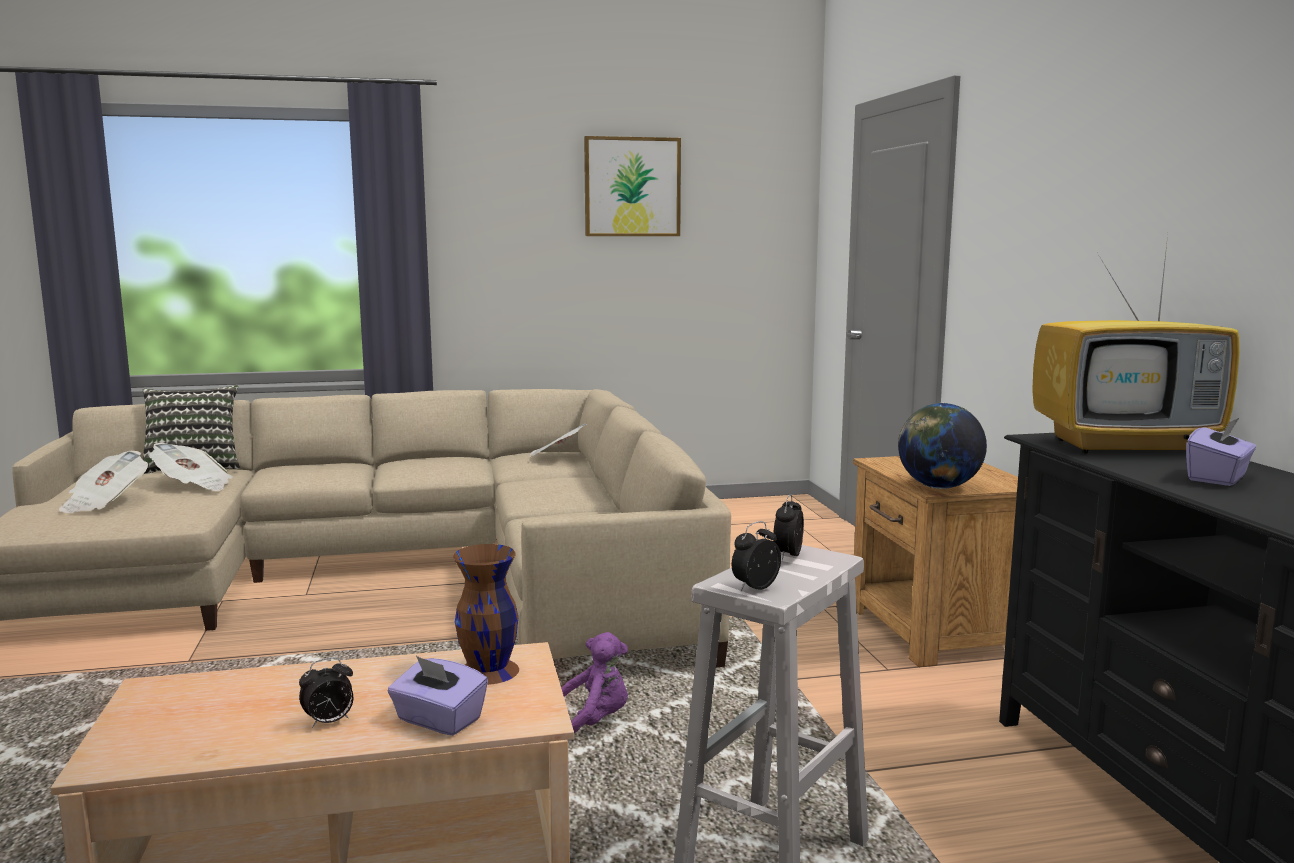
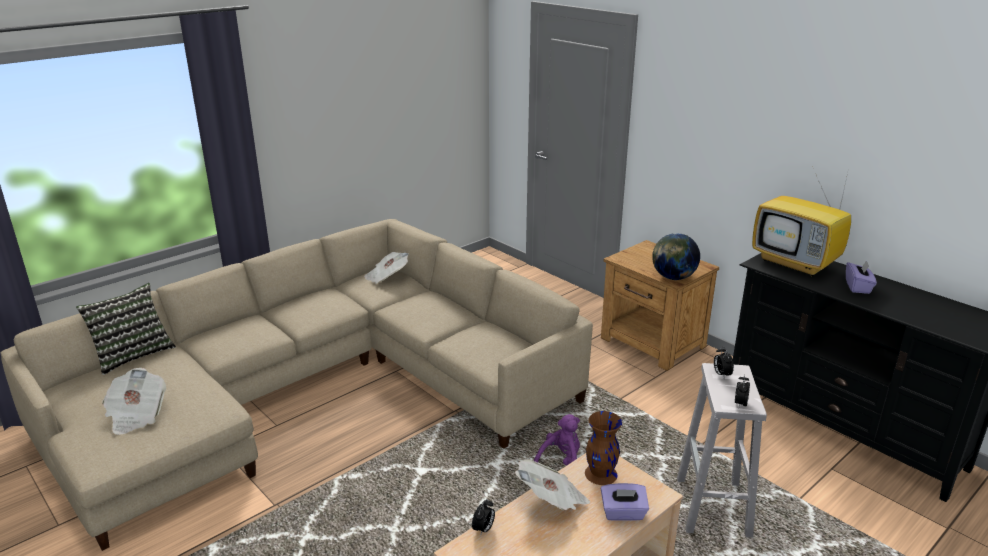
camera: 30 degrees left, 15 degrees up
(194, 486) = (172, 376): newspaper -> newspaper (552, 501)
(329, 722) = (579, 535): alarm clock -> alarm clock (483, 529)
(632, 187) = (380, 64): picture -> none
(1126, 445) = (796, 263): television -> television turned 75 degrees clockwise

